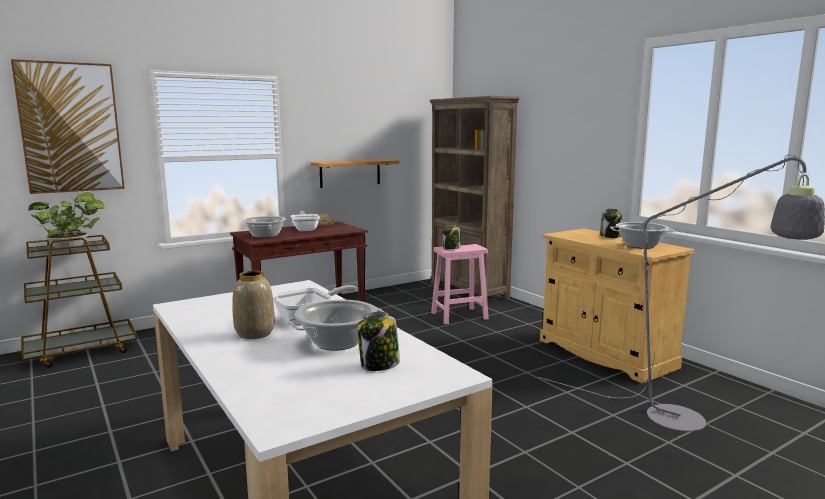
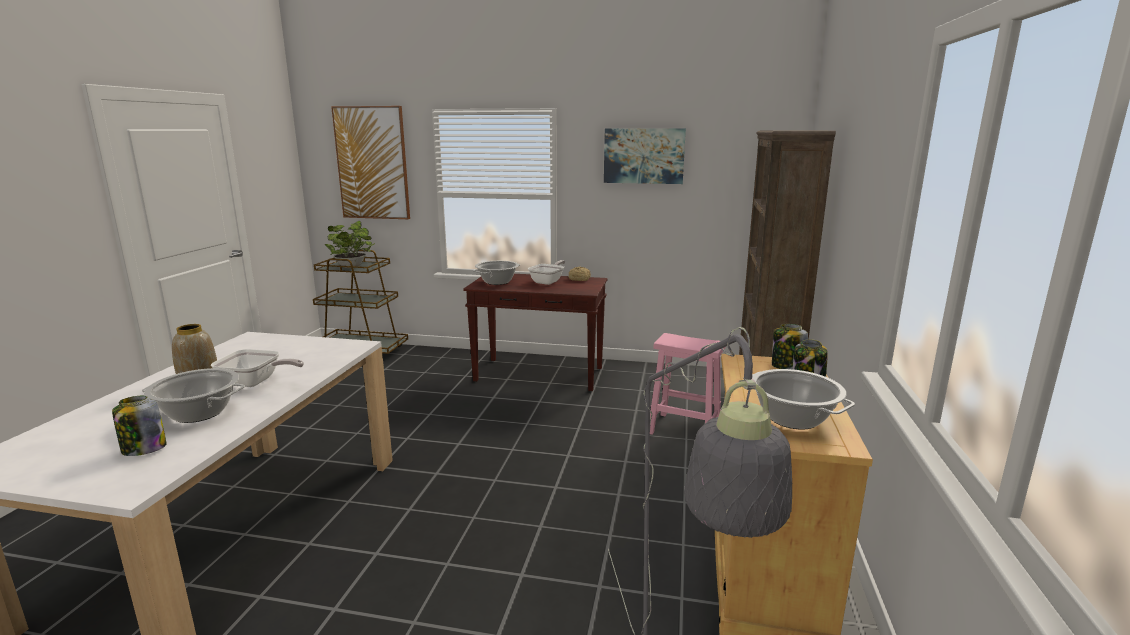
camera: 45 degrees right, 5 degrees up
(350, 118) = (644, 156): none -> picture
(350, 173) = (639, 222): shelf -> none
(451, 248) = (676, 340): jar -> jar (787, 367)

